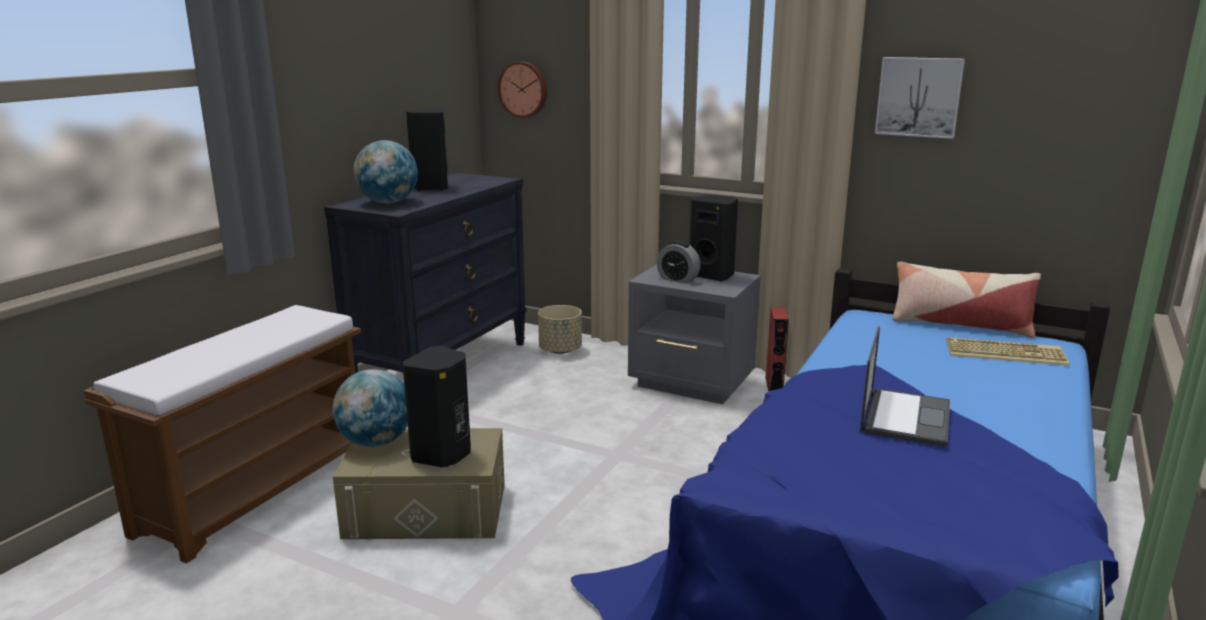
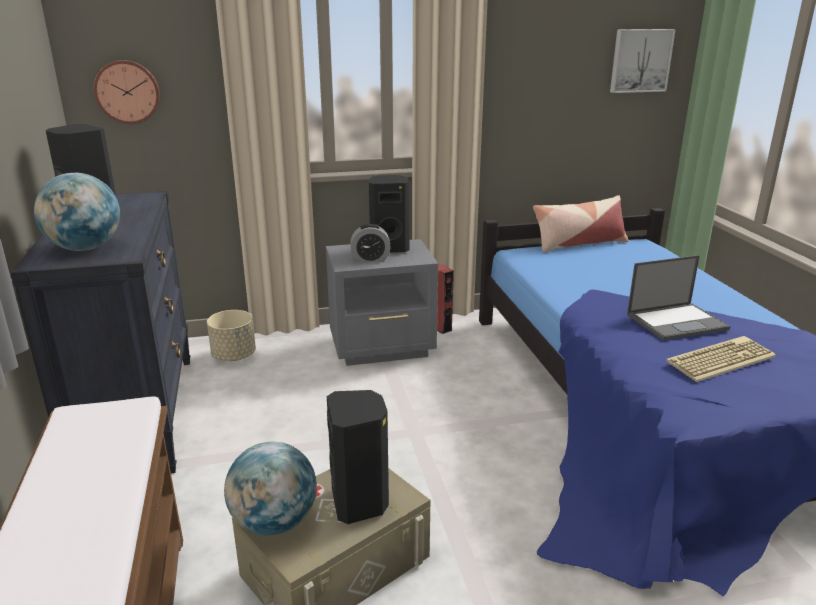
camera: 40 degrees left, 5 degrees up
(905, 417) = (677, 321): laptop -> laptop turned 90 degrees clockwise
(919, 97) = (523, 71): picture -> picture (640, 60)
(1005, 352) = (634, 256): keyboard -> keyboard (720, 359)

